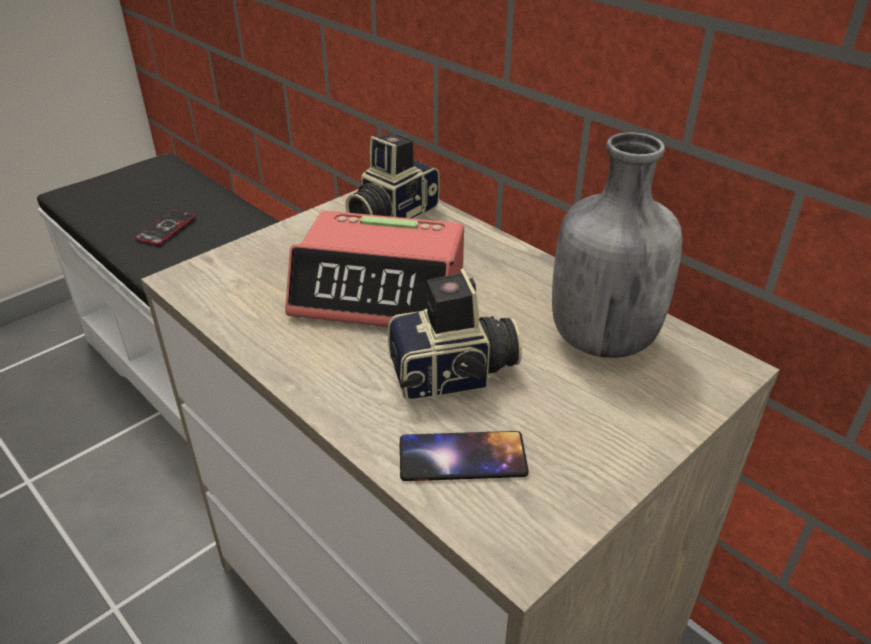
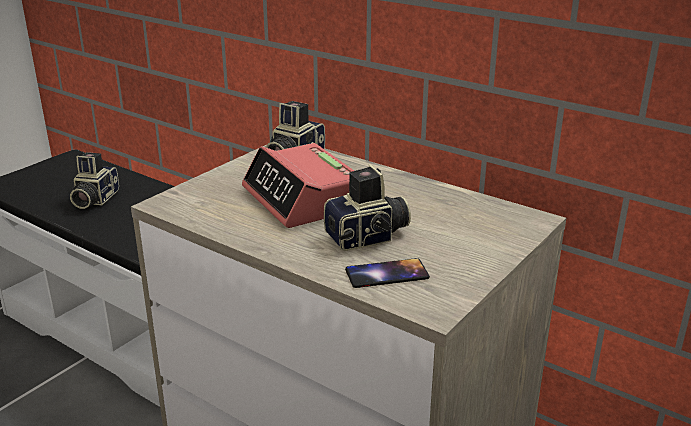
camera: 10 degrees left, 10 degrees down
(166, 228) = (94, 199): phone -> camera
(380, 290) = (303, 199): alarm clock -> alarm clock turned 60 degrees clockwise
(600, 338) = (454, 211): grey bottle -> none

